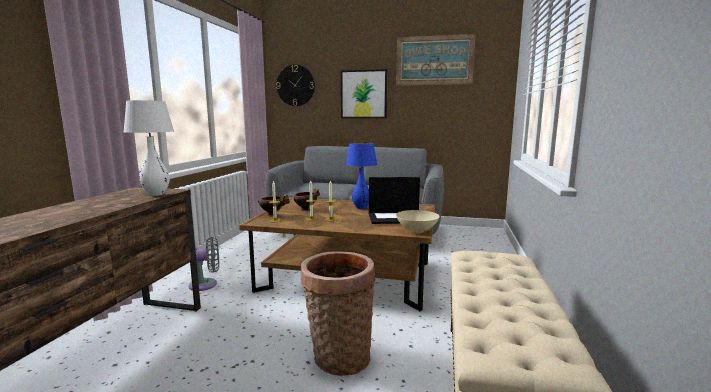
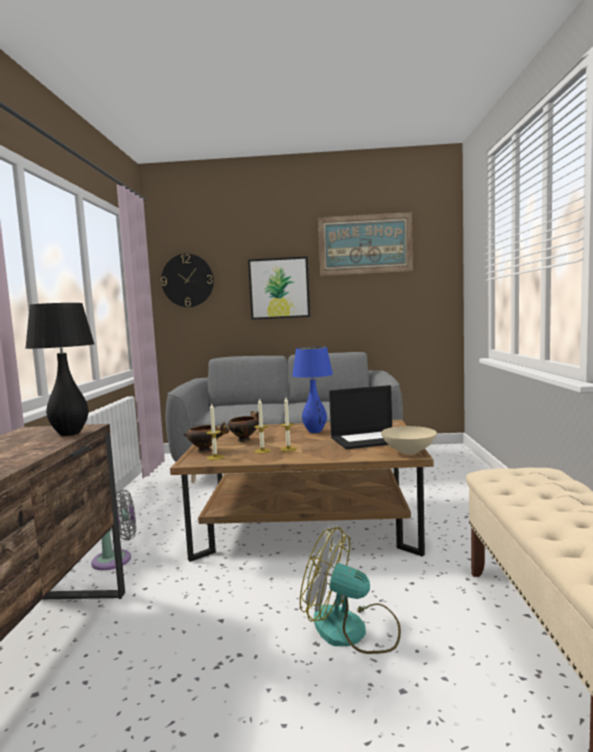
camera: 10 degrees left, 5 degrees down
(156, 194) = (69, 434): white table lamp -> black table lamp
(338, 357) = (352, 630): basket -> fan

